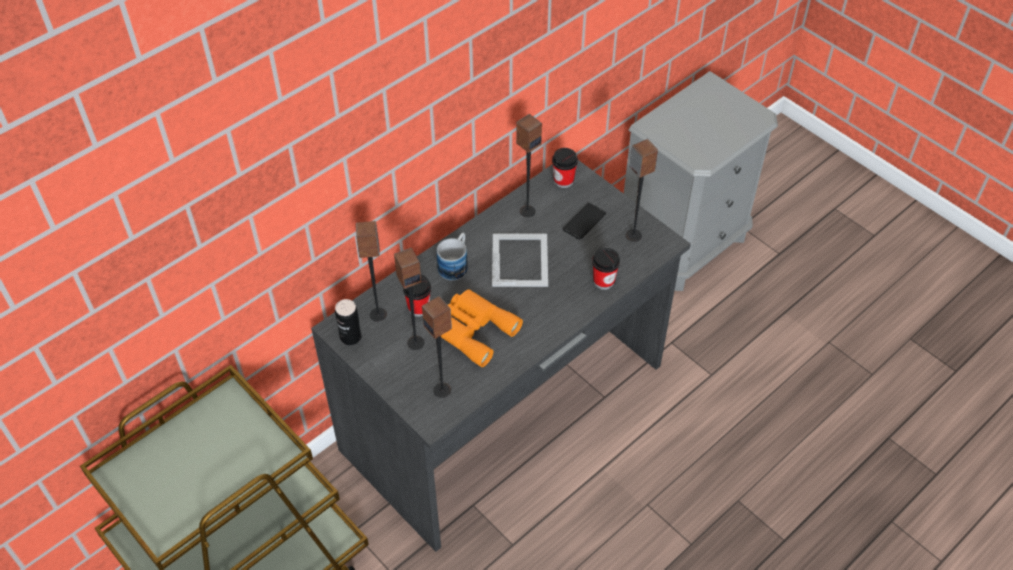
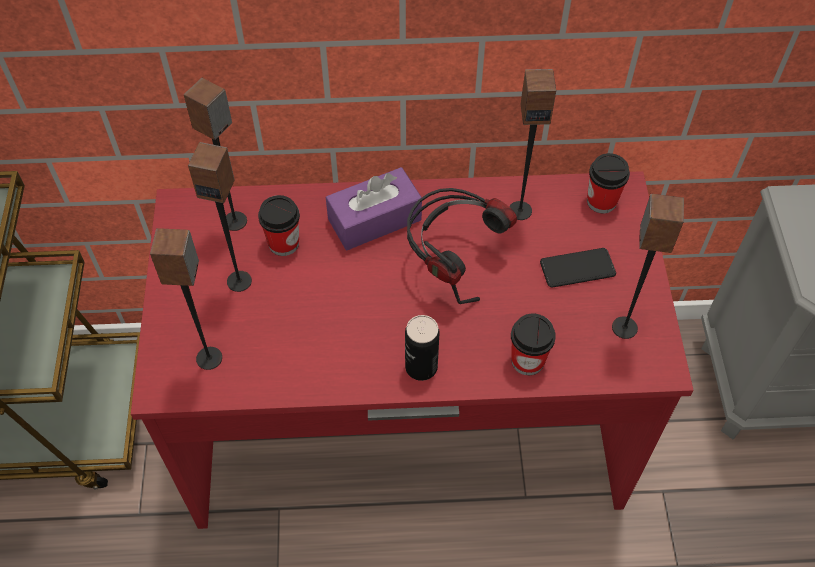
camera: 40 degrees right, 5 degrees up
(350, 337) = (182, 227): can -> can (421, 367)
(455, 264) = (374, 219): mug -> purple tissue box
(472, 329) = (314, 309): orange binoculars -> none
(506, 409) = (407, 430): grey desk -> red desk
(520, 259) = (453, 263): picture frame -> headphones

